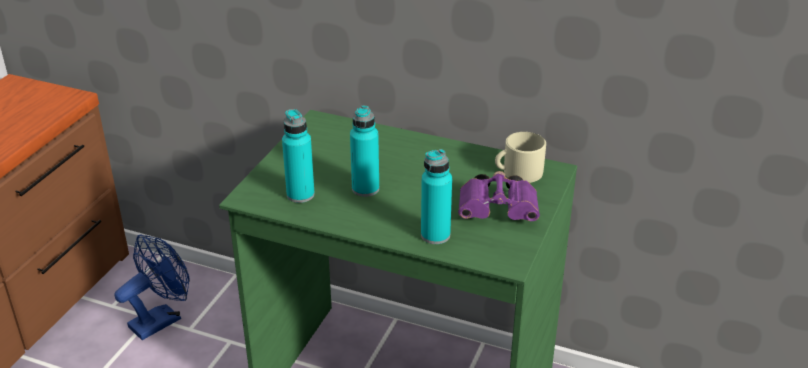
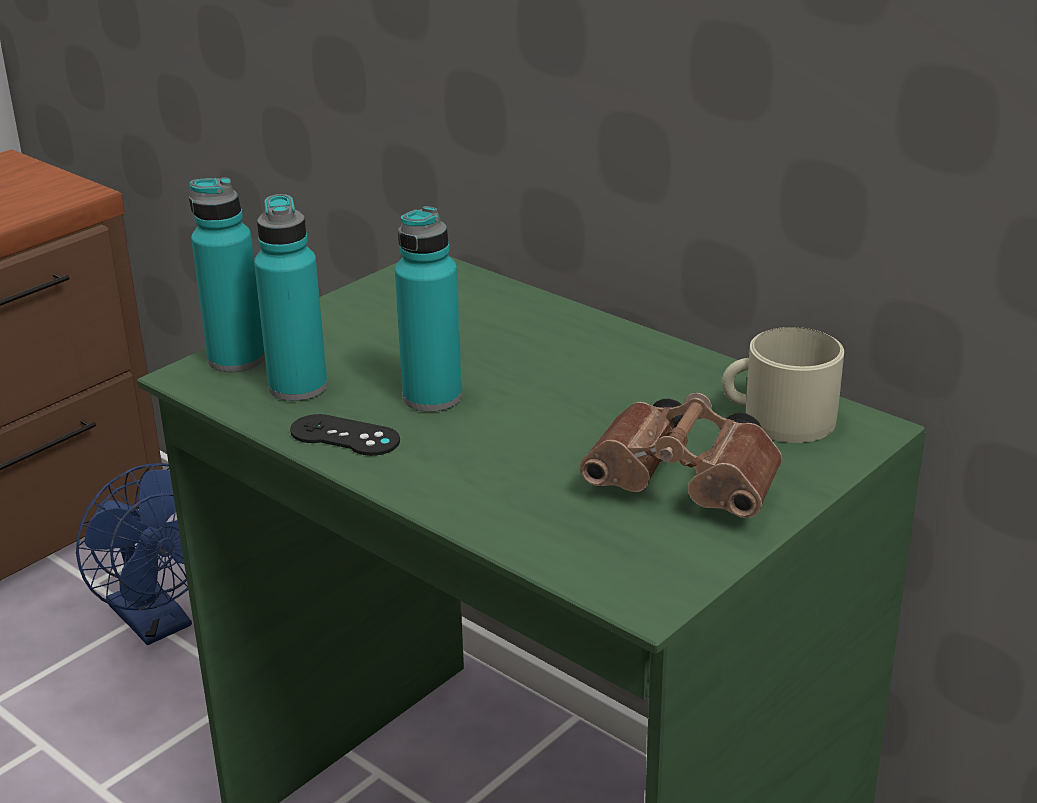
camera: 20 degrees right, 5 degrees down
(161, 319) = (158, 623): blue fan -> blue fan turned 75 degrees clockwise
(339, 215) = (344, 436): none -> black game controller
(435, 235) = (515, 509): turquoise bottle -> turquoise bottle (236, 359)
(500, 212) = (689, 488): purple binoculars -> brown binoculars

